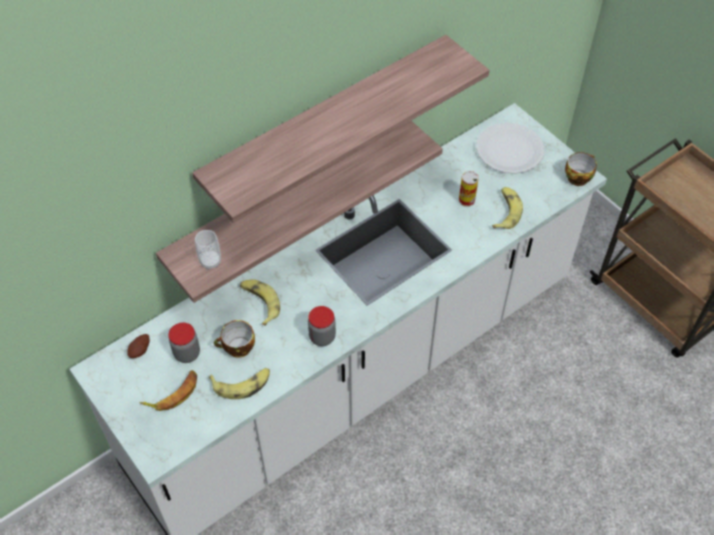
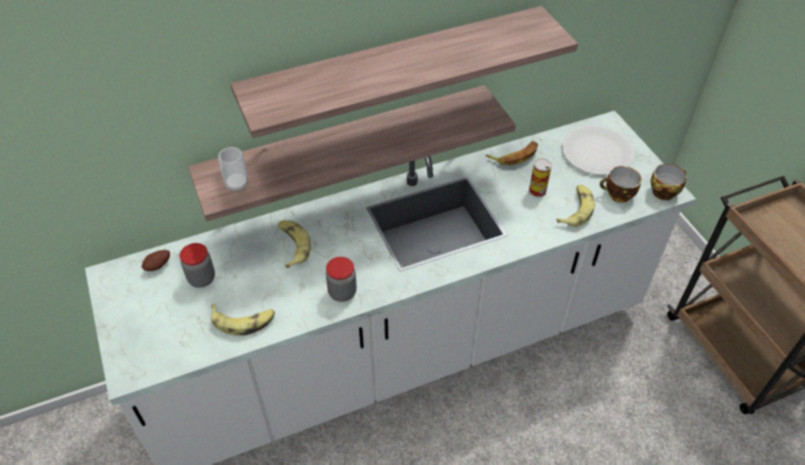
camera: 15 degrees right, 5 degrees down
(173, 393) = (172, 314): banana -> banana (514, 155)
(237, 348) = (253, 285): cup -> cup (618, 195)

